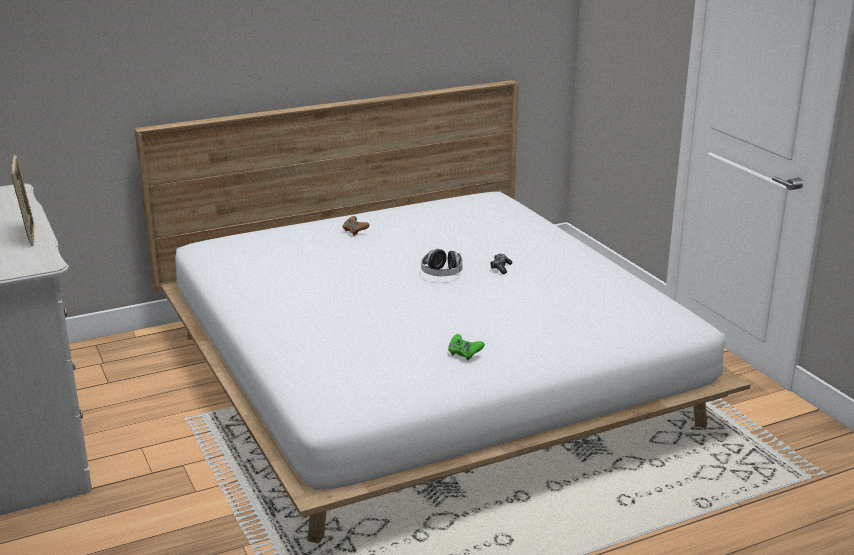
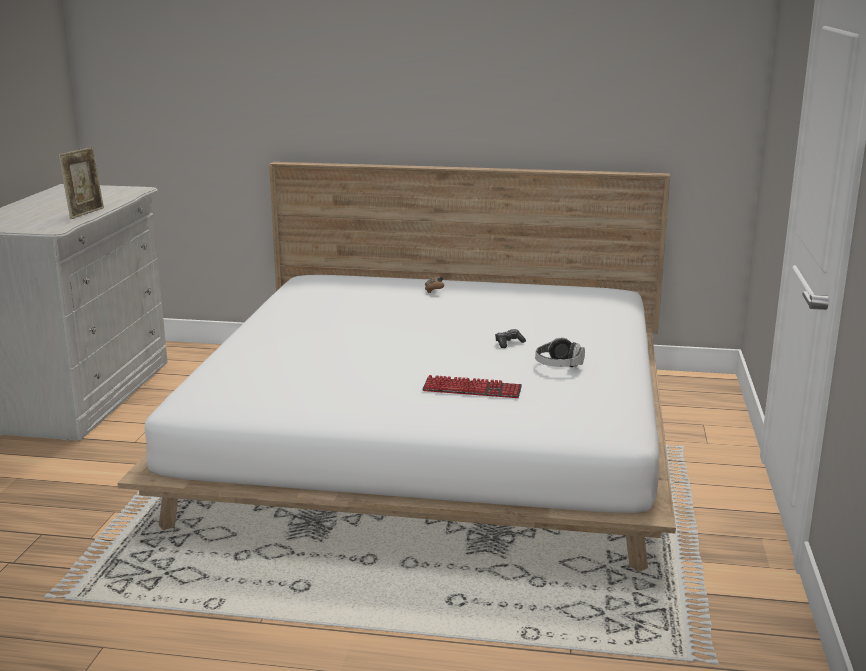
camera: 35 degrees right, 5 degrees down
(441, 274) = (446, 335): headphones -> headphones (558, 366)
(464, 354) = (352, 395): green game controller -> none
(543, 319) = (472, 389): none -> keyboard

